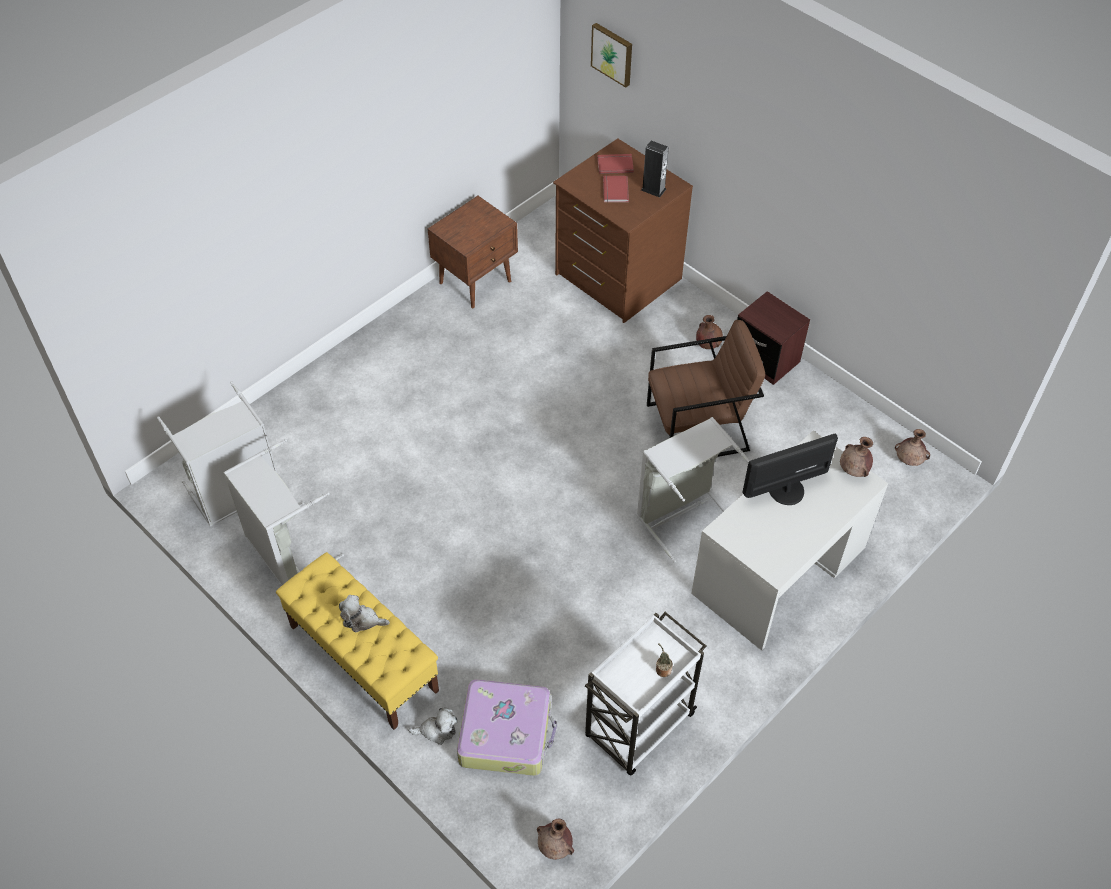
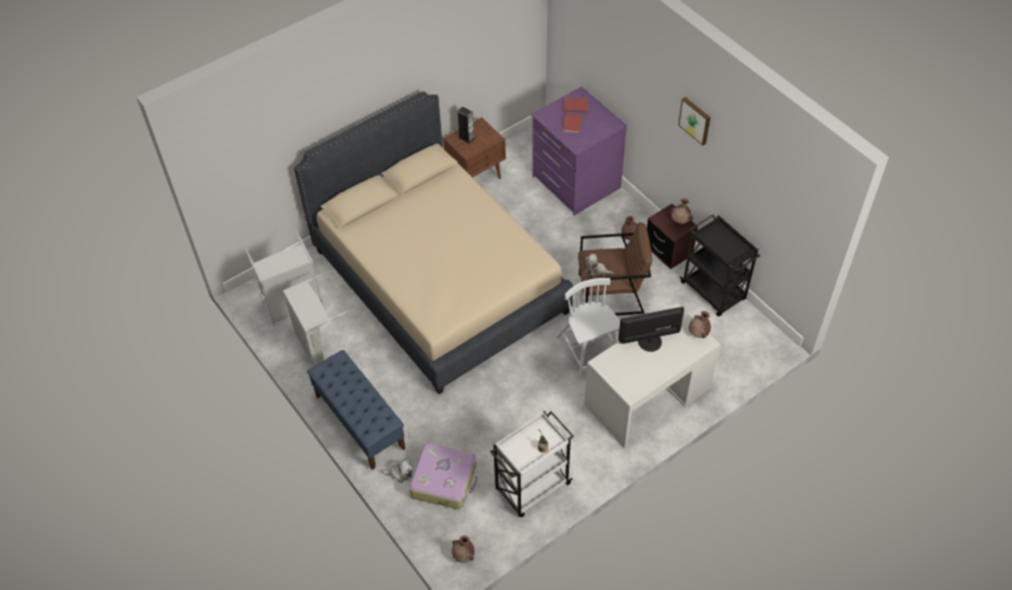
camera: 10 degrees right, 0 degrees up
(362, 620) = (359, 395): plush toy -> plush toy (596, 271)
(363, 658) = (359, 422): yellow bench -> blue bench
(448, 434) = (439, 280): none -> beige bed
(613, 54) = (578, 30): picture -> picture (695, 120)
(617, 277) = (575, 182): brown dresser -> purple dresser
(653, 189) = (598, 125): speaker -> speaker (466, 138)
(682, 514) = (588, 352): grey laundry basket -> white chair
(840, 410) = (714, 292): none -> black cart
(909, 461) = (755, 332): brown vase -> brown vase (680, 221)

